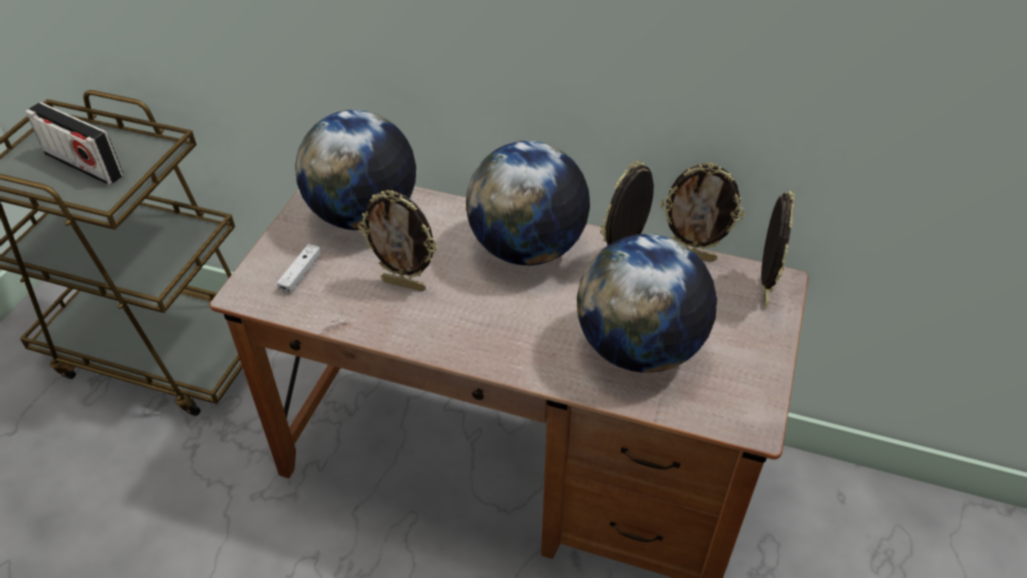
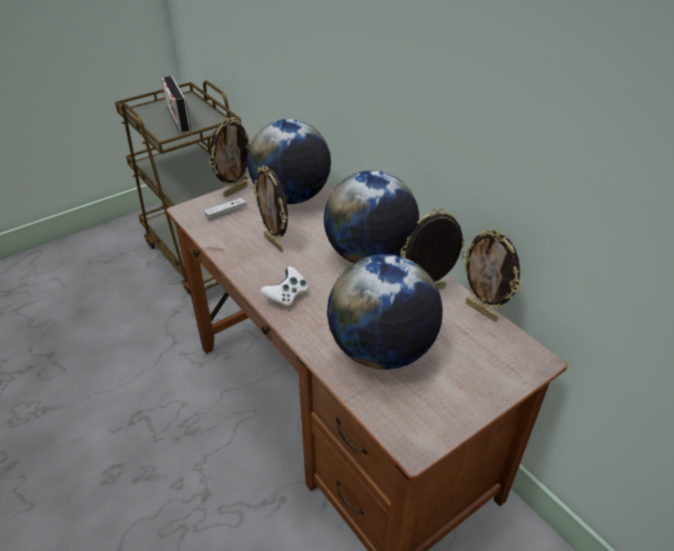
camera: 35 degrees right, 5 degrees down
(485, 341) = (286, 296): none -> white game controller
(762, 291) = (515, 359): picture frame -> picture frame (235, 190)

